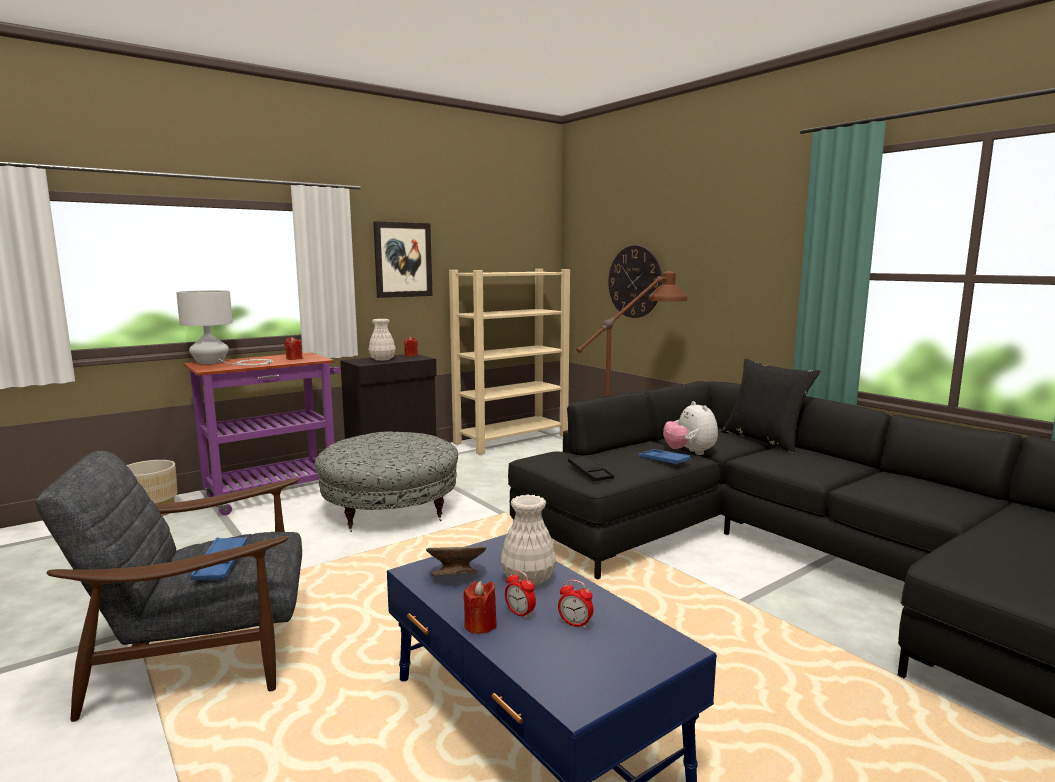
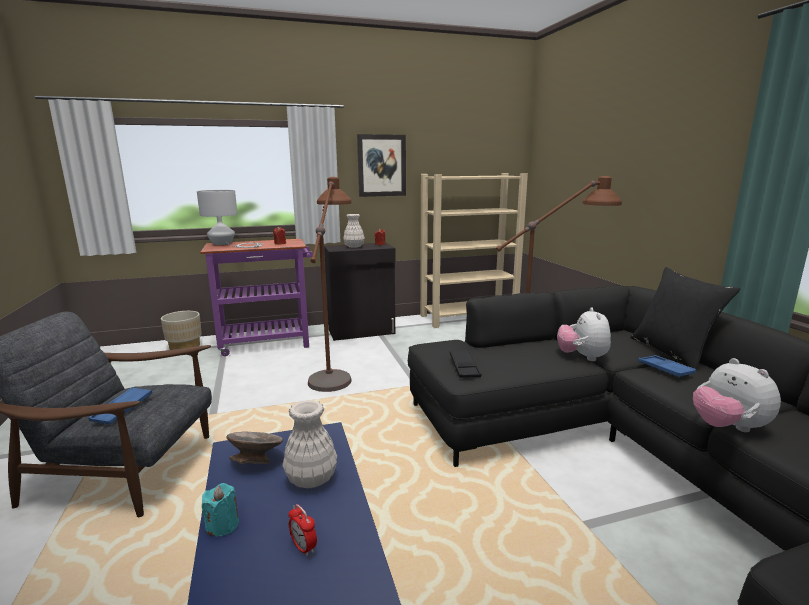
camera: 20 degrees right, 5 degrees up
(390, 510) = (334, 368): grey ottoman -> brown floor lamp
(480, 625) = (223, 525): red candle -> turquoise candle
(520, 613) = (268, 520): alarm clock -> none
(634, 282) = (584, 185): wall clock -> none
(663, 460) = (546, 363): blue tray -> blue tray (665, 369)
(842, 489) = (728, 427): none -> plush toy

